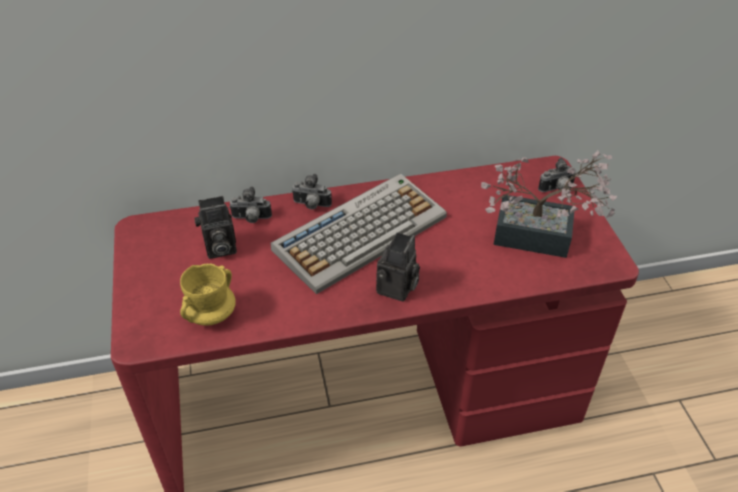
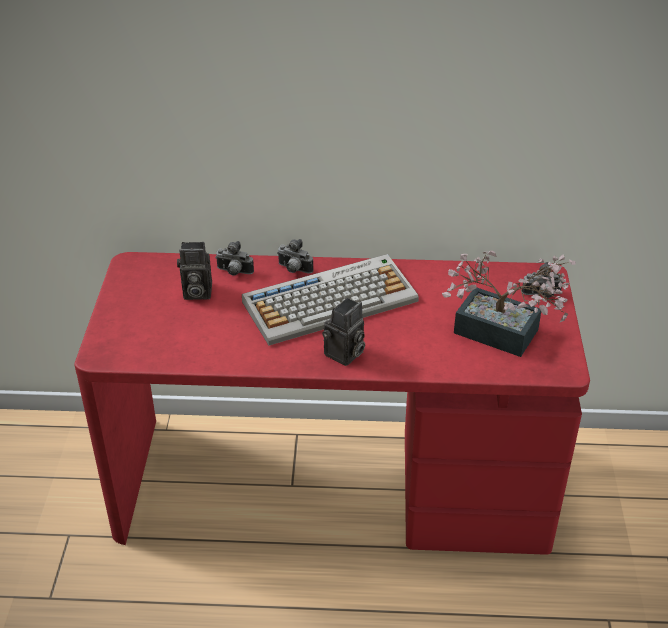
camera: 15 degrees right, 5 degrees down
(211, 314) = (170, 345): yellow mug -> none

